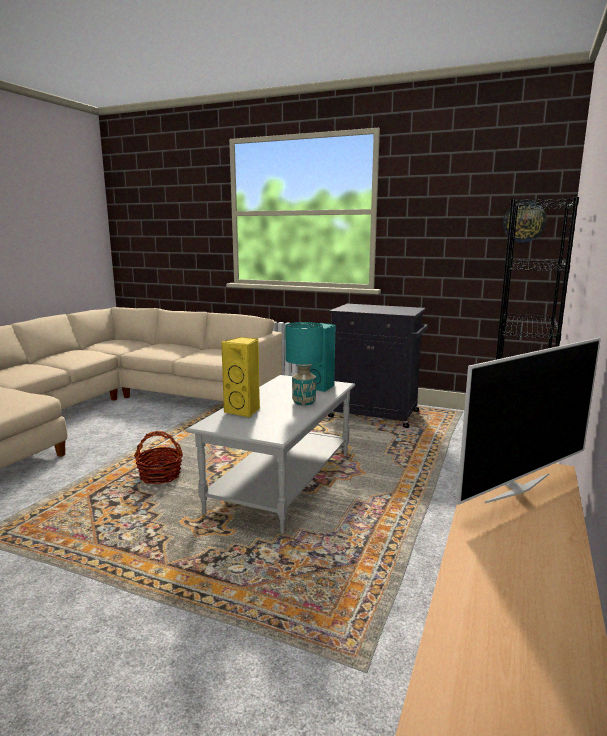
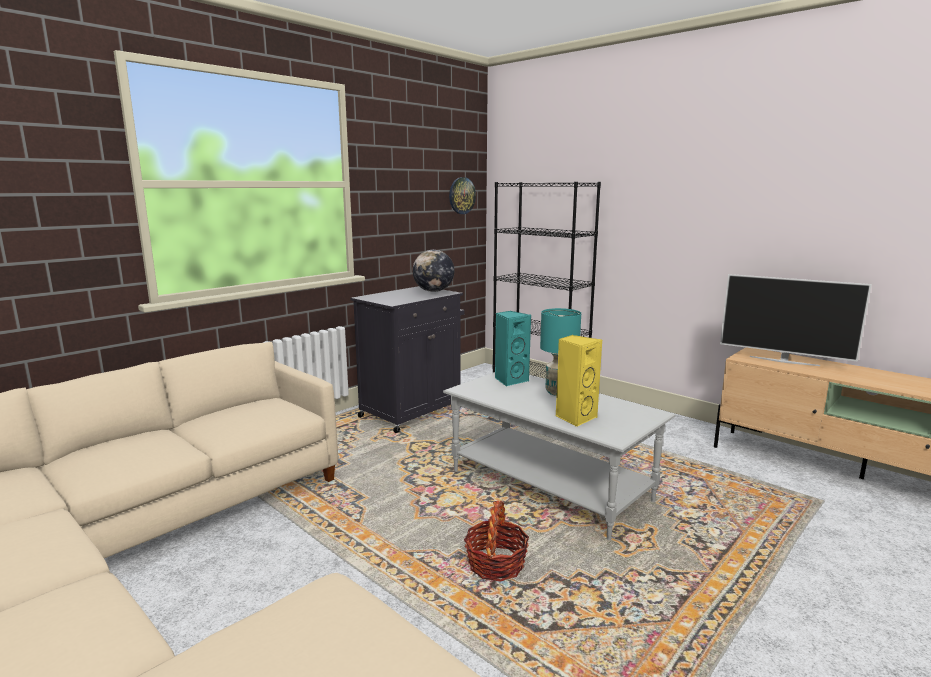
camera: 70 degrees left, 0 degrees up
(404, 311) = (433, 291): none -> globe
(516, 487) = (784, 361): television -> television turned 135 degrees clockwise

